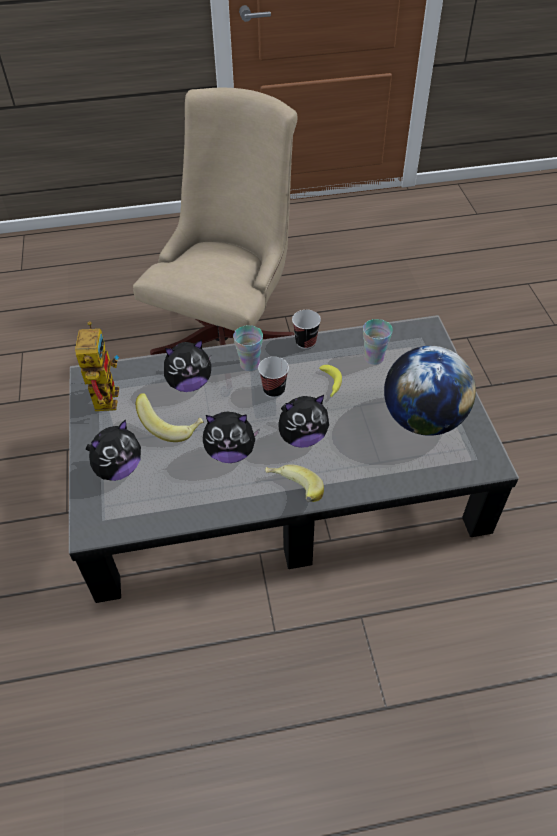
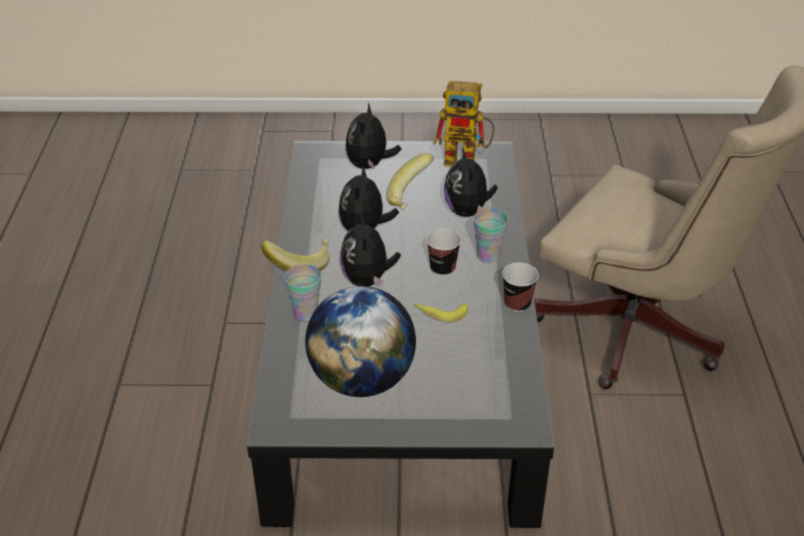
camera: 100 degrees right, 10 degrees down
(118, 468) = (369, 165): plush toy -> plush toy turned 45 degrees clockwise
(374, 358) = (476, 358): cup -> cup (305, 313)

